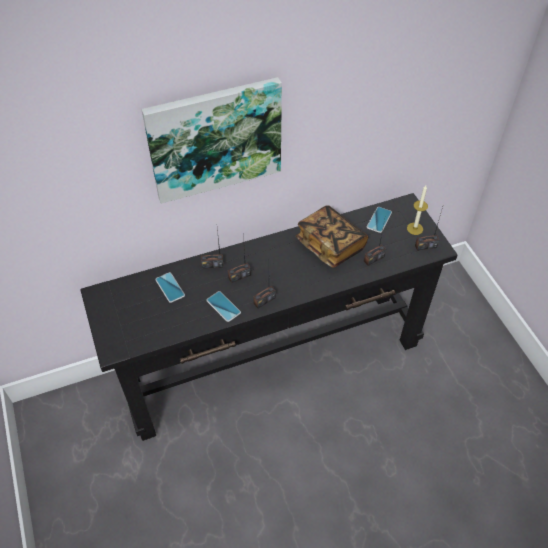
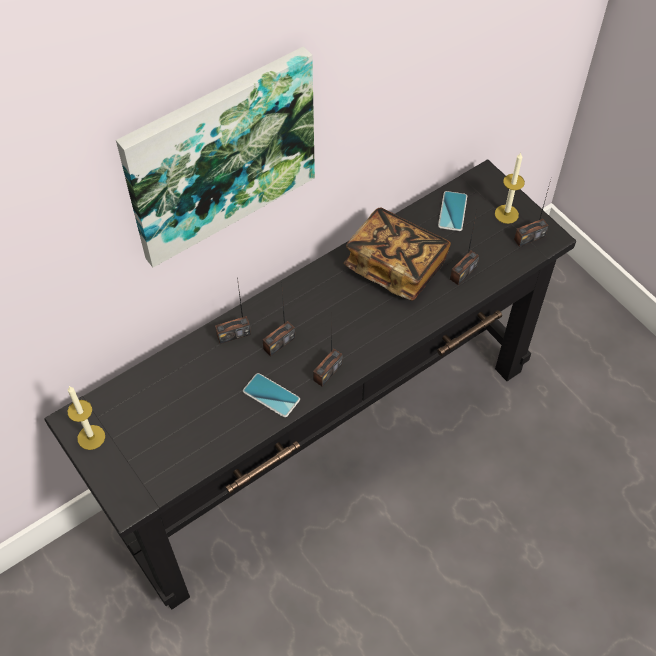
camera: 15 degrees left, 5 degrees up
(104, 306) = (91, 437): none -> candle
(170, 287) = (182, 384): phone -> none

